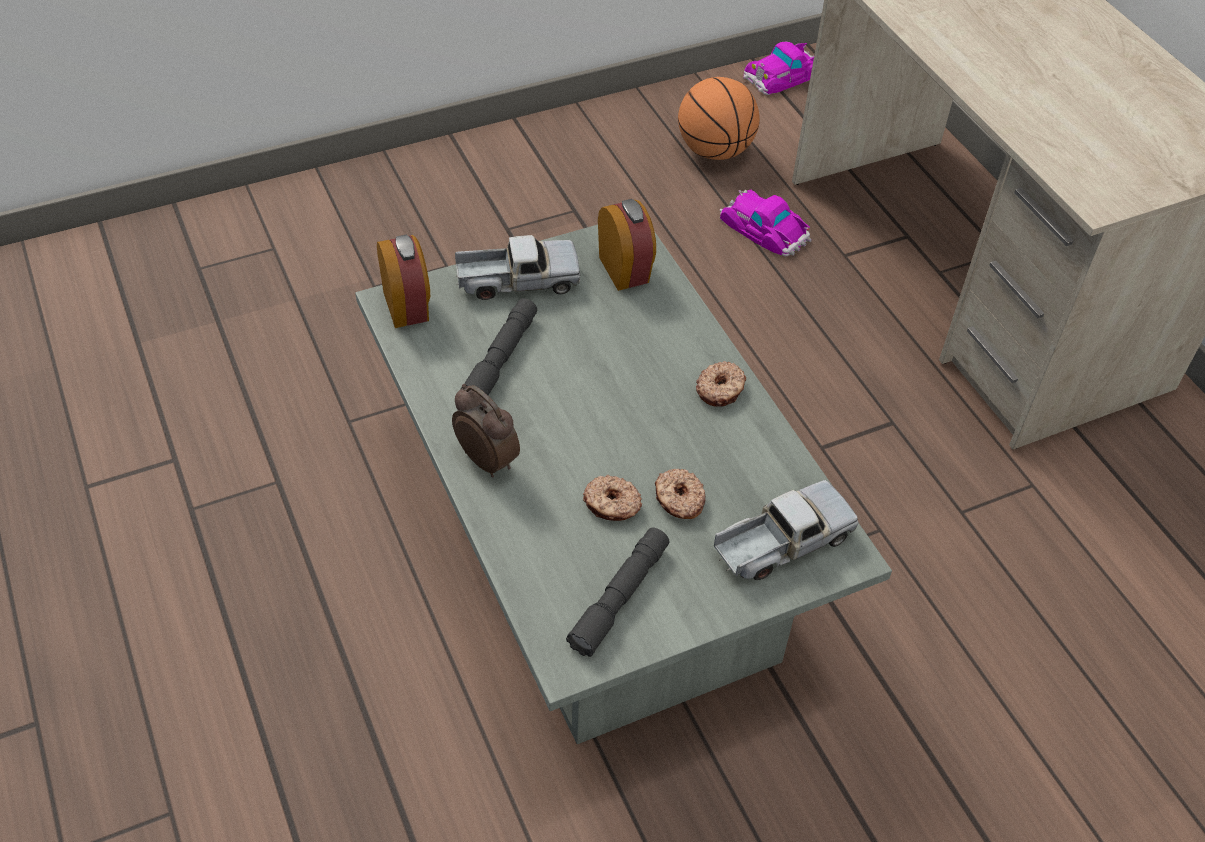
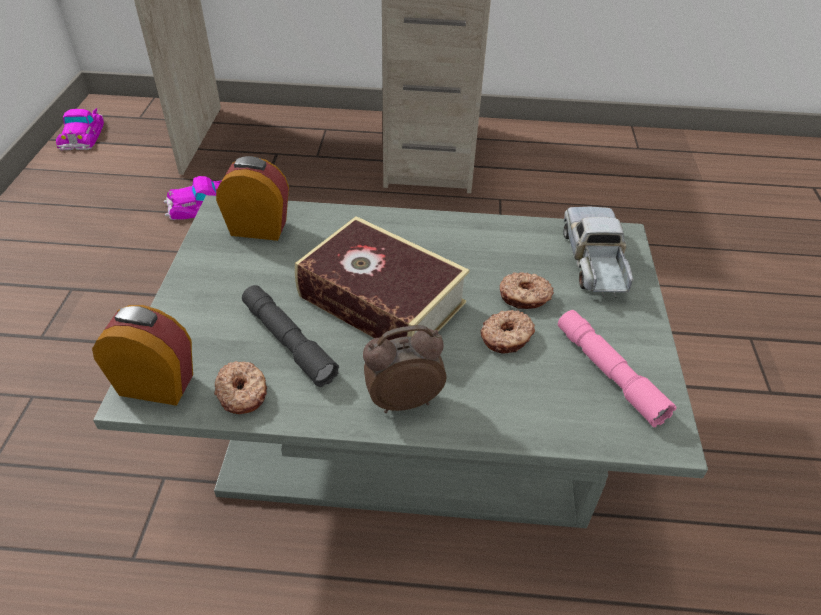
camera: 60 degrees left, 5 degrees down
(517, 280) = (205, 293): toy truck -> none
(595, 396) = (381, 300): none -> book
(619, 597) = (608, 373): grey flashlight -> pink flashlight
(714, 151) = (108, 194): basketball -> none
(720, 390) = (428, 231): donut -> donut (243, 392)

